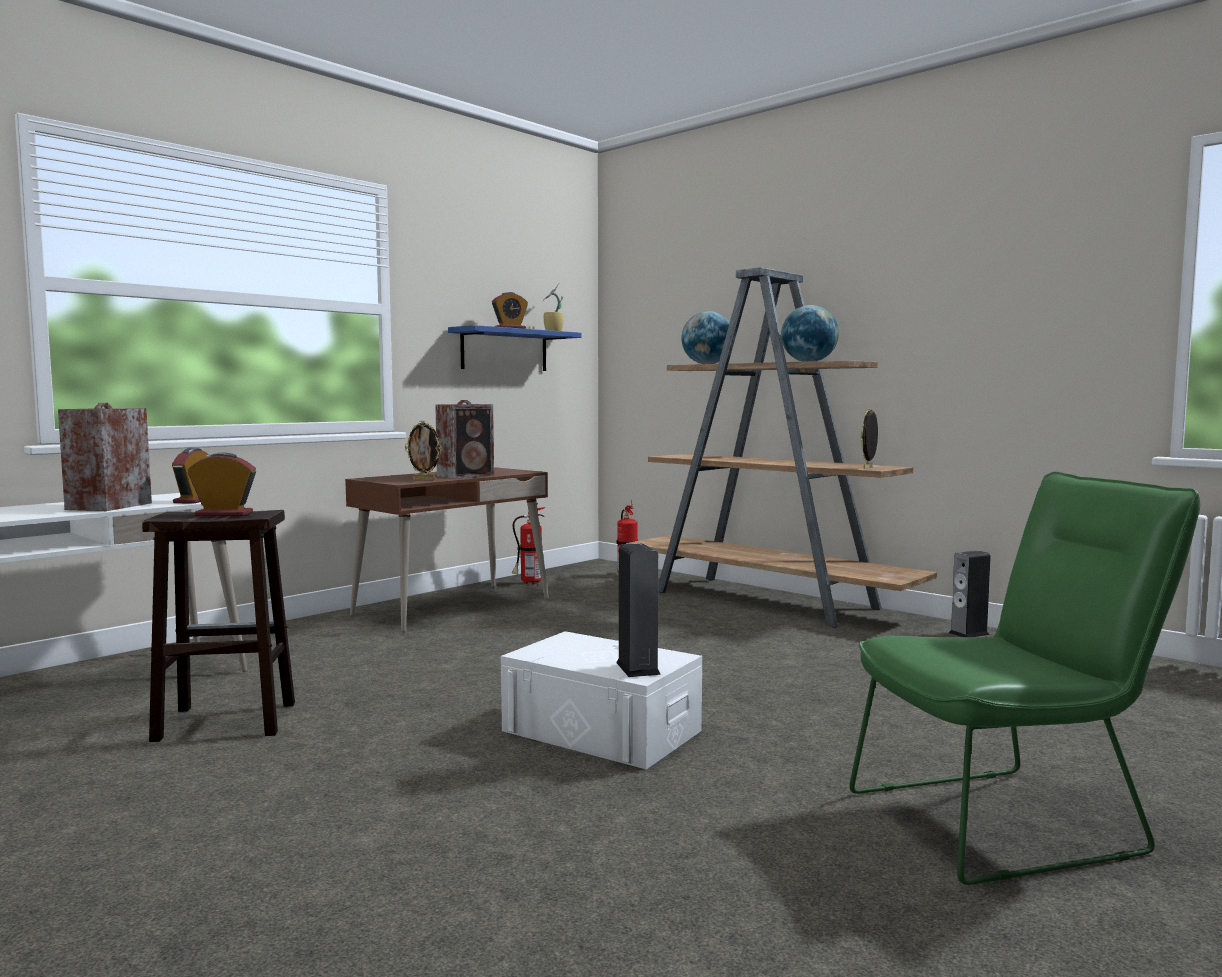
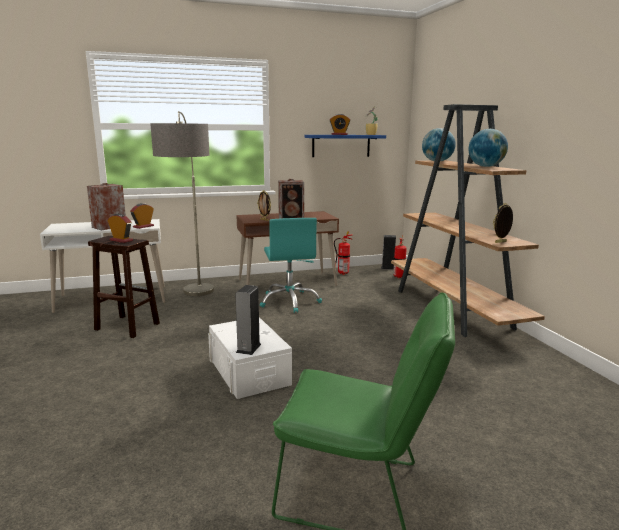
camera: 30 degrees right, 10 degrees up
(318, 663) = (194, 304): none -> floor lamp
(503, 630) = (290, 301): none -> turquoise office chair
(968, 634) = (548, 361): speaker -> speaker (388, 268)

